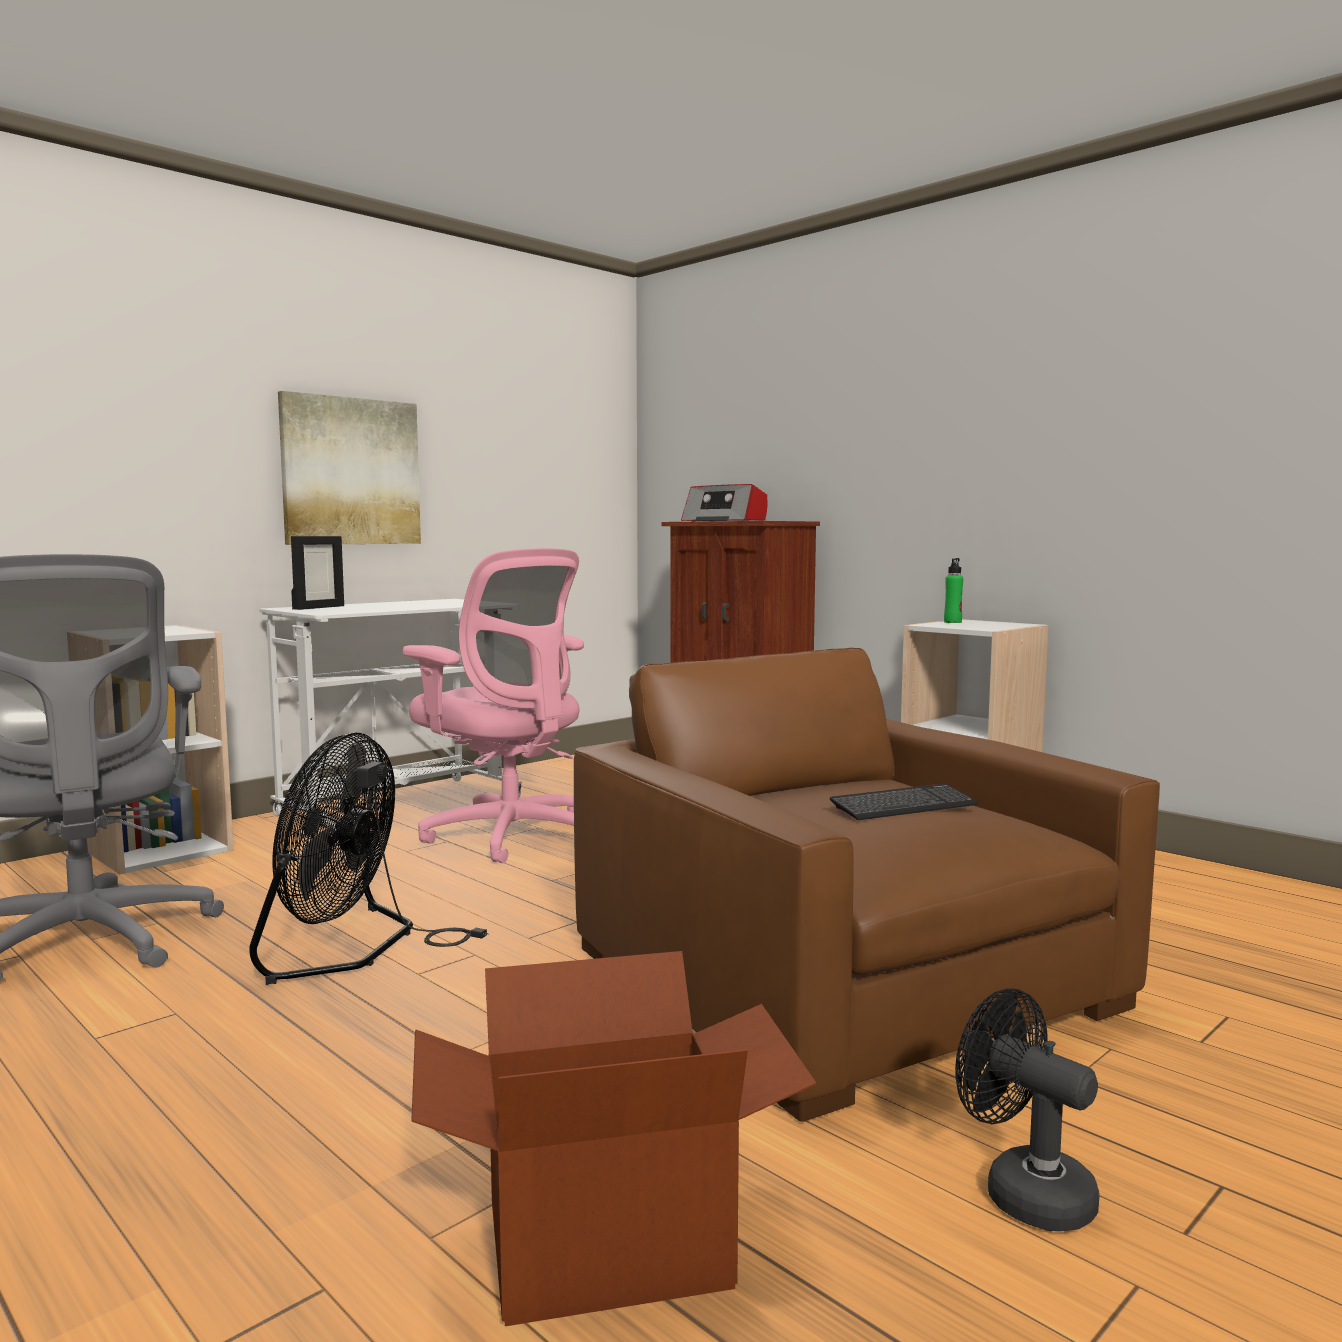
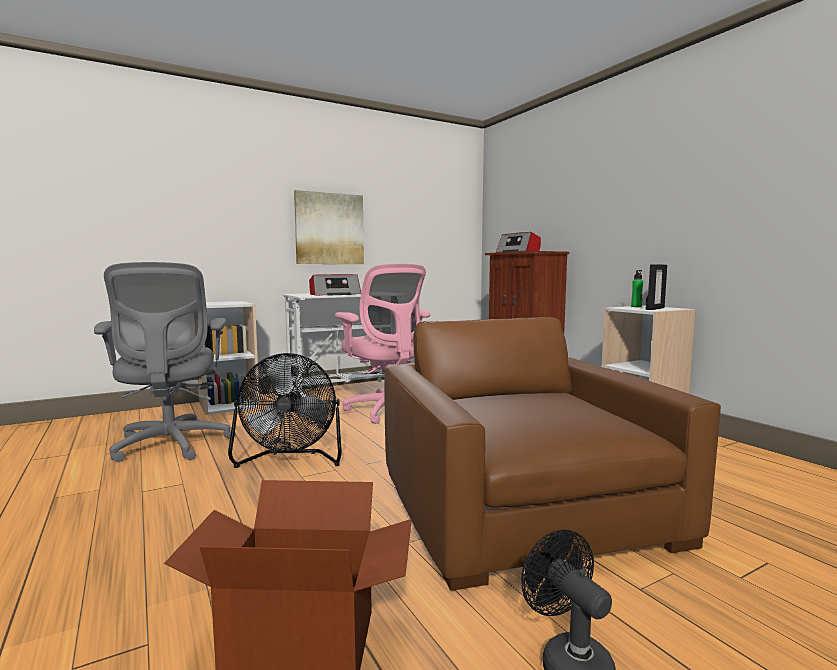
camera: 15 degrees right, 0 degrees up
(318, 607) = (308, 294): picture frame -> picture frame (655, 308)
(366, 944) = (287, 458): black fan -> black fan turned 120 degrees counterclockwise
(380, 608) = (334, 294): none -> radio
(903, 806) = (553, 408): keyboard -> none

